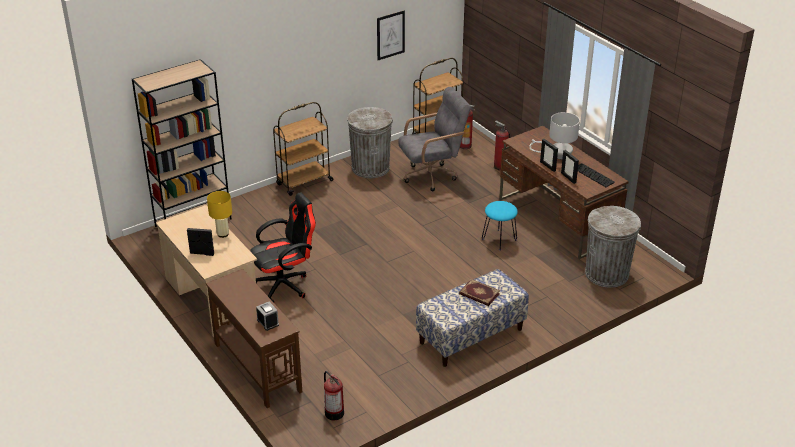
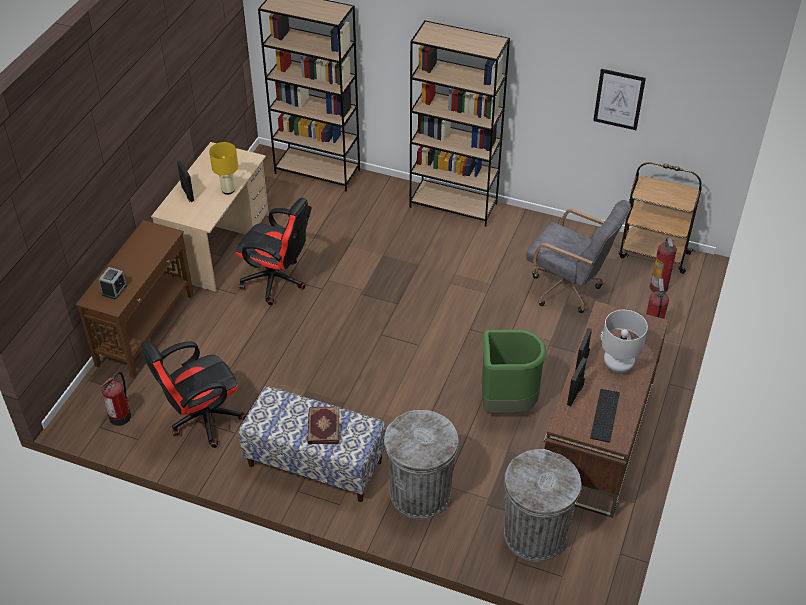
camera: 55 degrees right, 10 degrees up
(304, 183) = (454, 205): brown cart -> beige bookcase
(370, 168) = (532, 237): grey trash can -> grey trash can (420, 494)
(380, 374) = (200, 421): none -> black office chair
(499, 239) = (506, 404): turquoise stool -> green trash can

